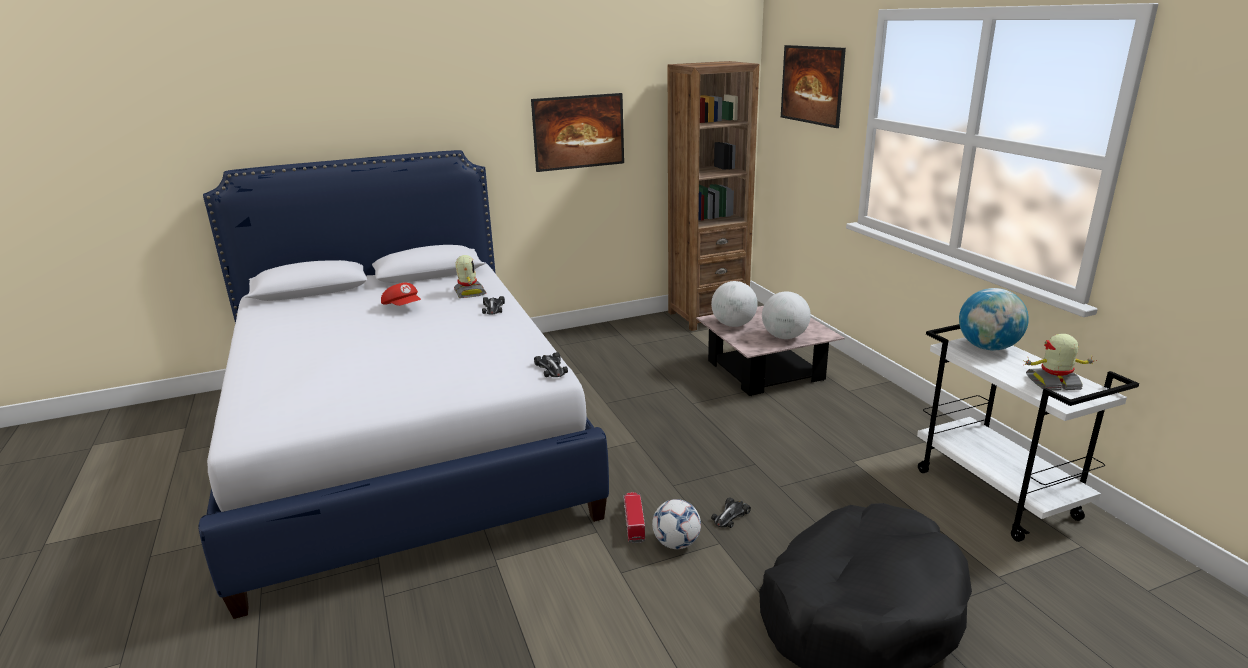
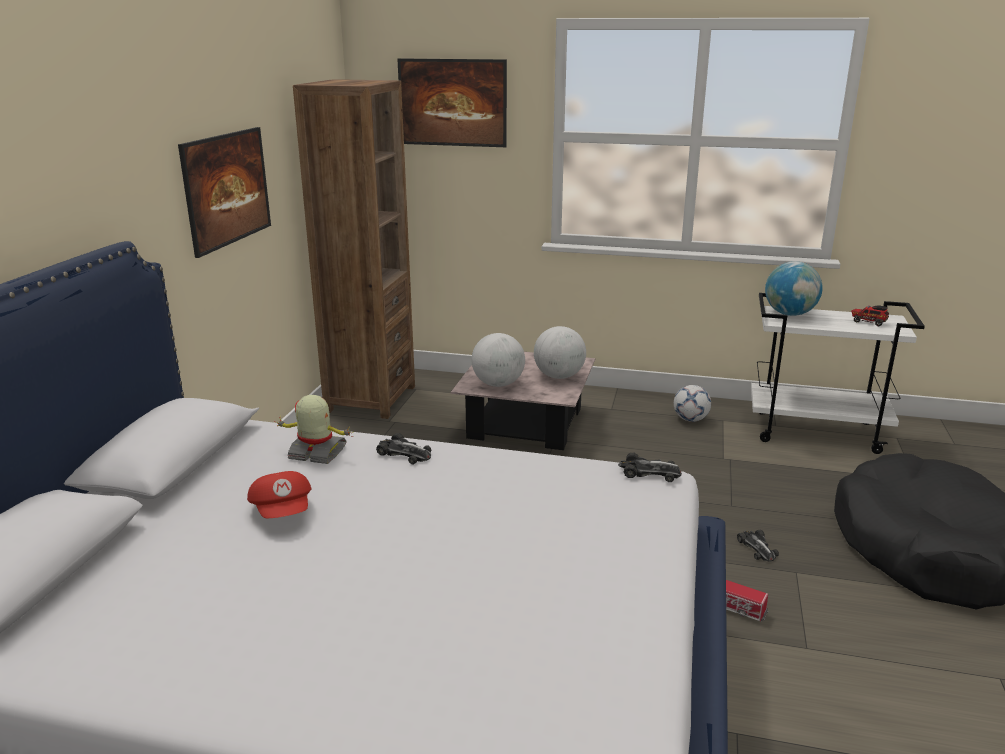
camera: 55 degrees left, 0 degrees up
(403, 307) = (283, 512): red cap -> red cap turned 75 degrees clockwise
(676, 543) = (780, 595): football -> football (690, 419)
(1053, 383) = (867, 322): toy robot -> toy truck

